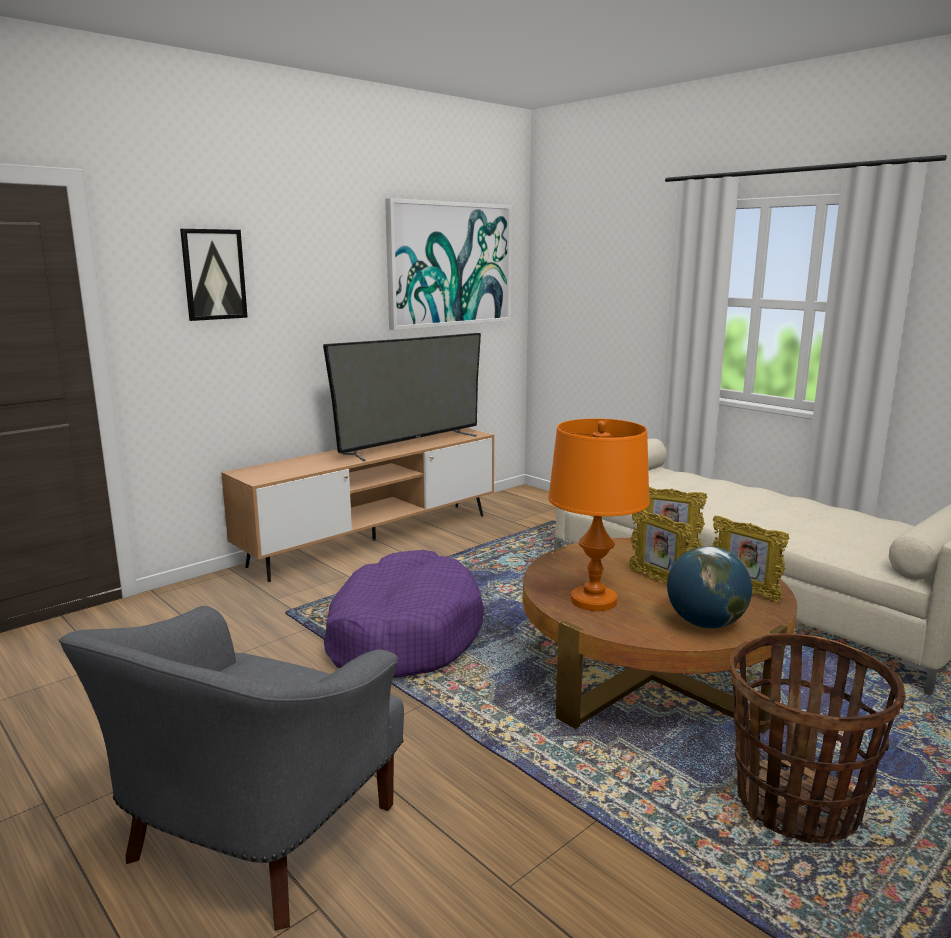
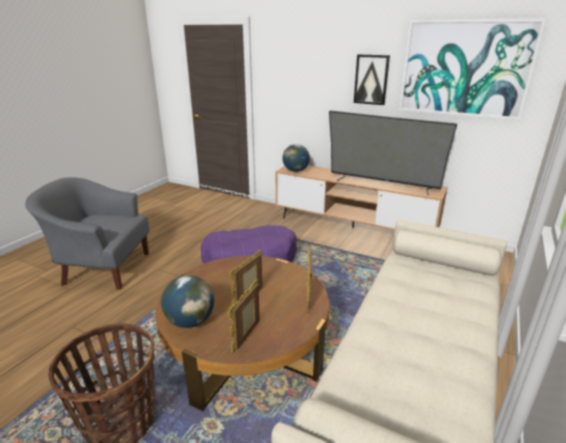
camera: 70 degrees right, 10 degrees up
(214, 274) = (297, 66): picture -> picture (371, 79)
(276, 474) = (296, 171): none -> globe
(594, 600) = (211, 280): orange table lamp -> none

